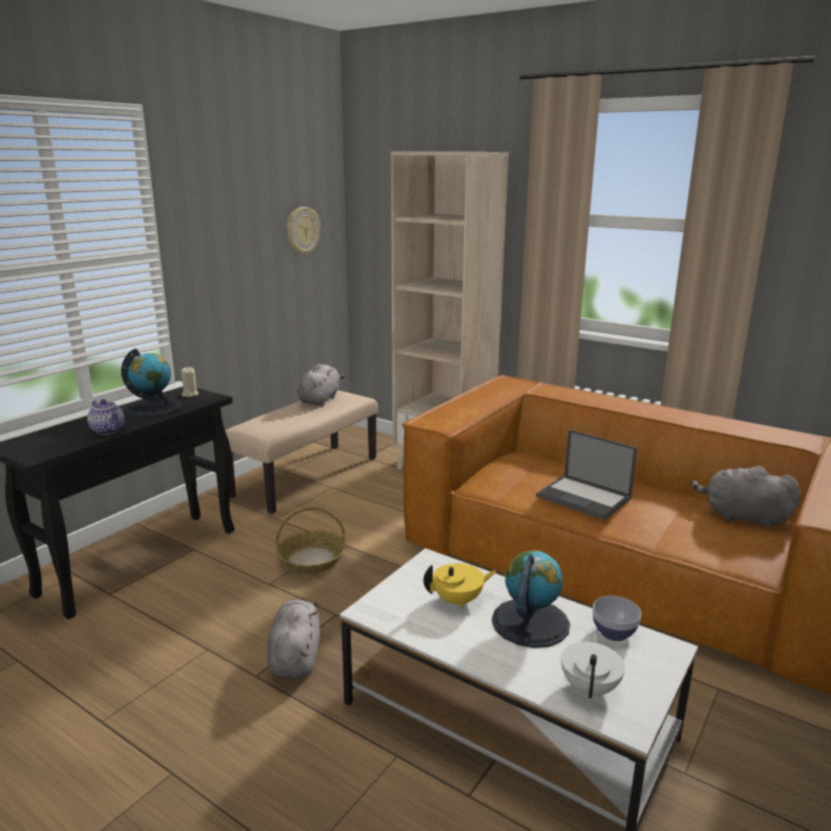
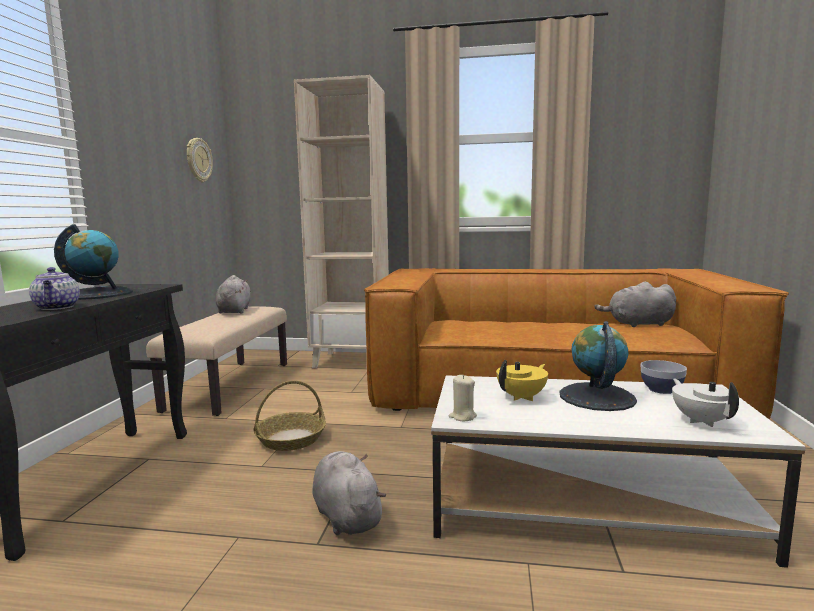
camera: 25 degrees left, 10 degrees down
(108, 431) = (57, 307): teapot -> teapot turned 45 degrees clockwise
(190, 394) = (130, 286): beige candle -> beige candle (462, 416)
(585, 497) = (528, 329): laptop -> none

